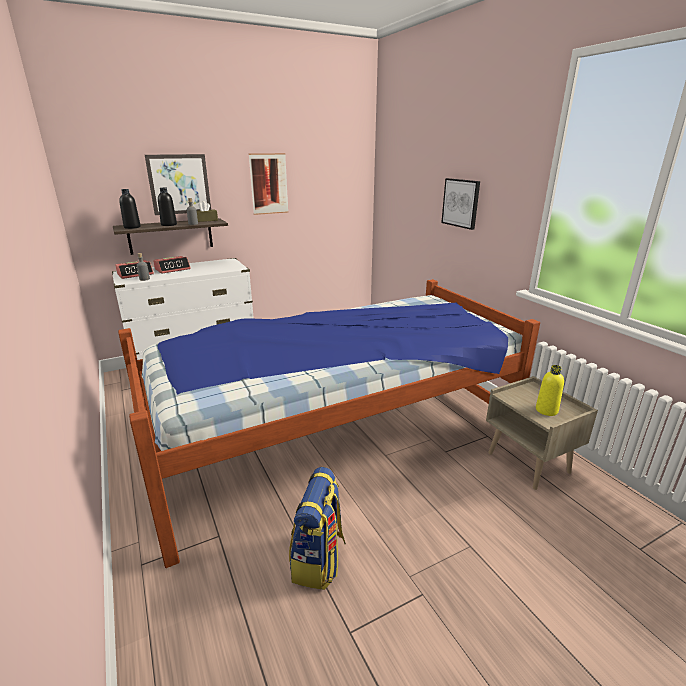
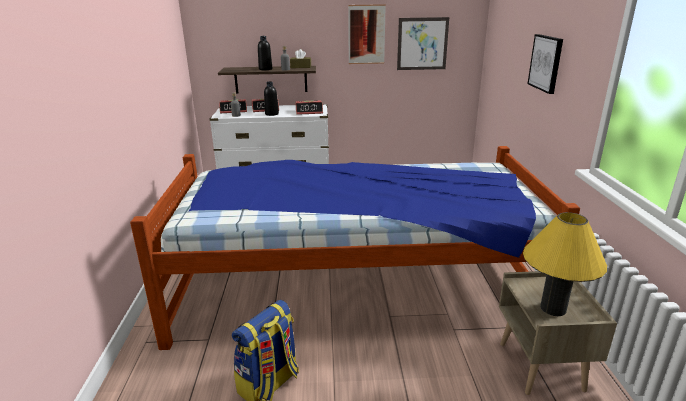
camera: 25 degrees right, 0 degrees up
(132, 227) = (235, 69): black bottle -> black bottle (271, 114)
(179, 184) = (282, 33): picture -> picture (422, 44)
(225, 267) = (309, 112): none -> alarm clock
(546, 410) = (553, 308): yellow bottle -> yellow table lamp

